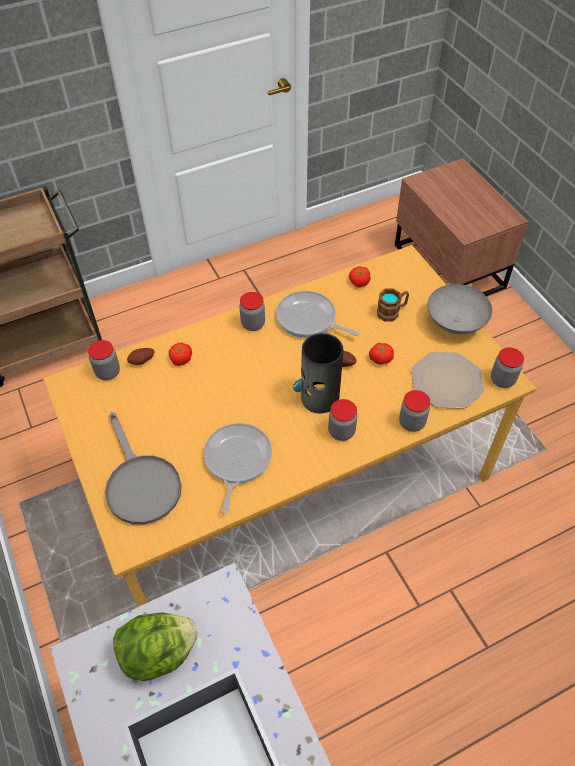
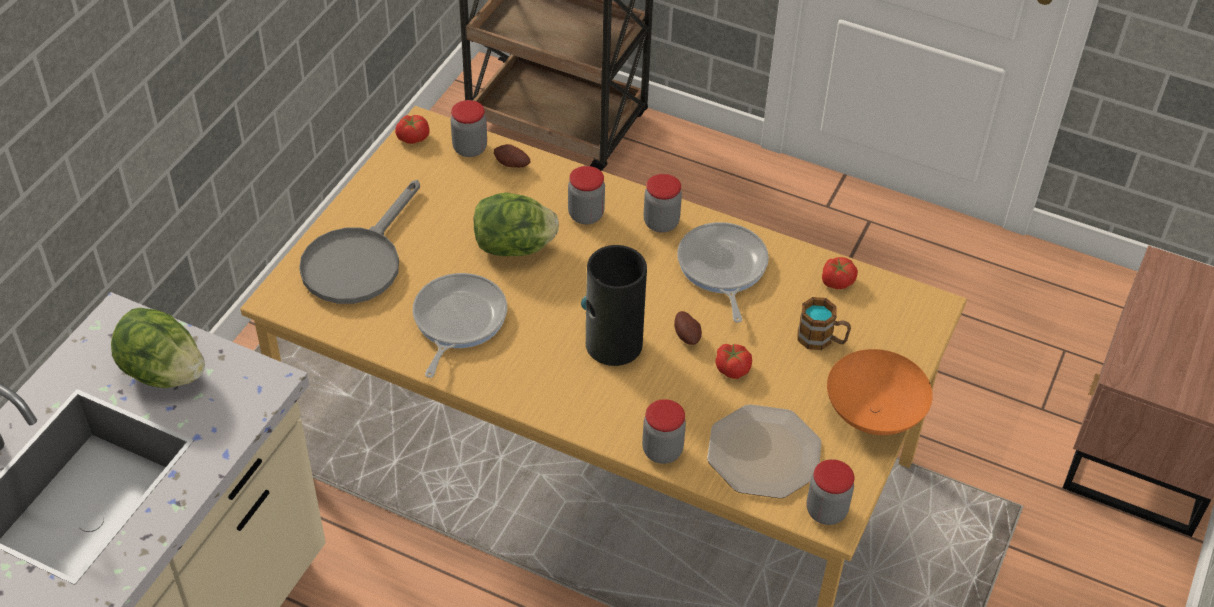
camera: 50 degrees right, 5 degrees down
(180, 359) = (546, 193): tomato -> tomato (412, 137)
(206, 398) = (514, 247): none -> lettuce
(236, 460) = (457, 321): frying pan -> frying pan turned 45 degrees counterclockwise
(341, 431) = (584, 390): jar -> jar (586, 215)
(455, 322) = (874, 412): grey bowl -> orange bowl

